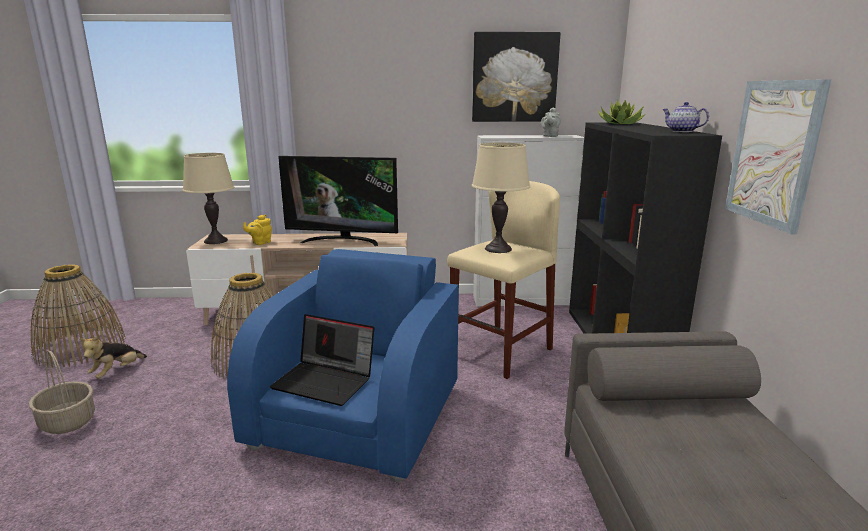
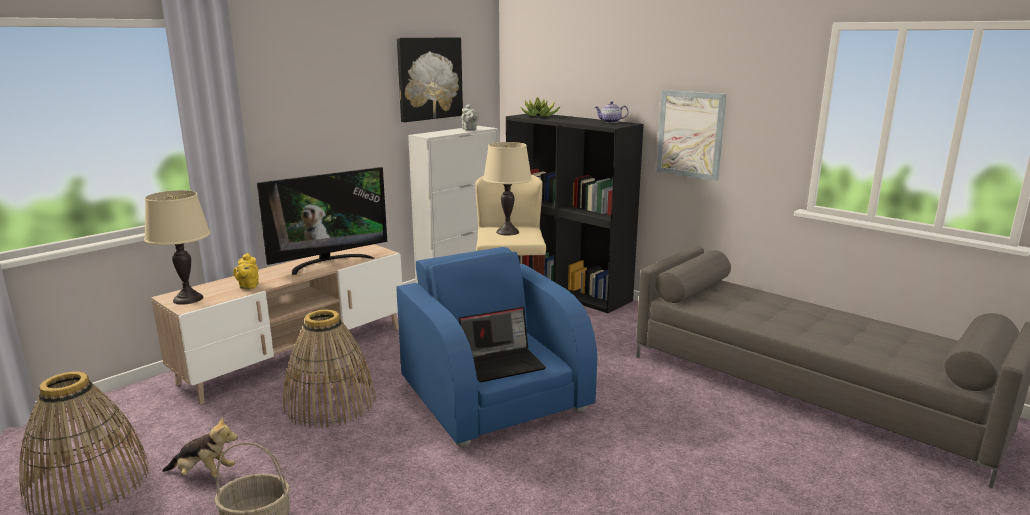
camera: 45 degrees left, 0 degrees up
(117, 372) = (203, 474): plush toy -> plush toy turned 60 degrees counterclockwise

